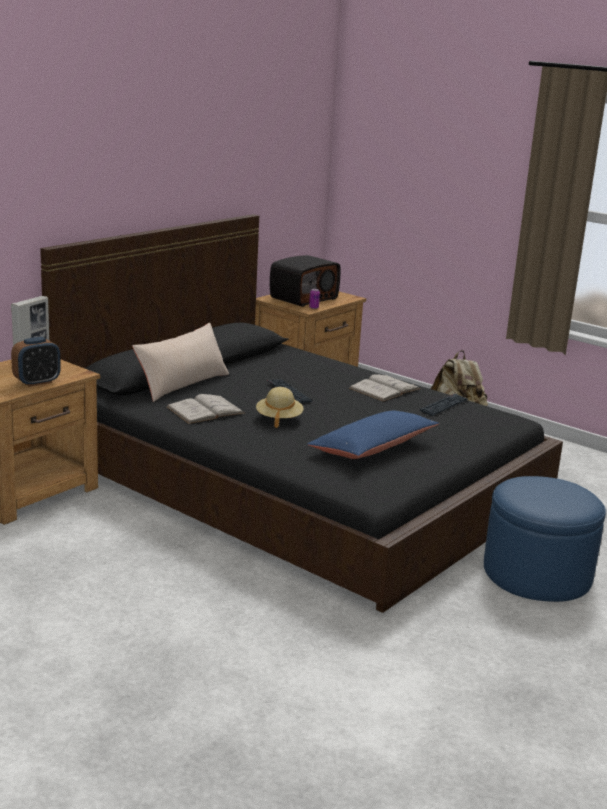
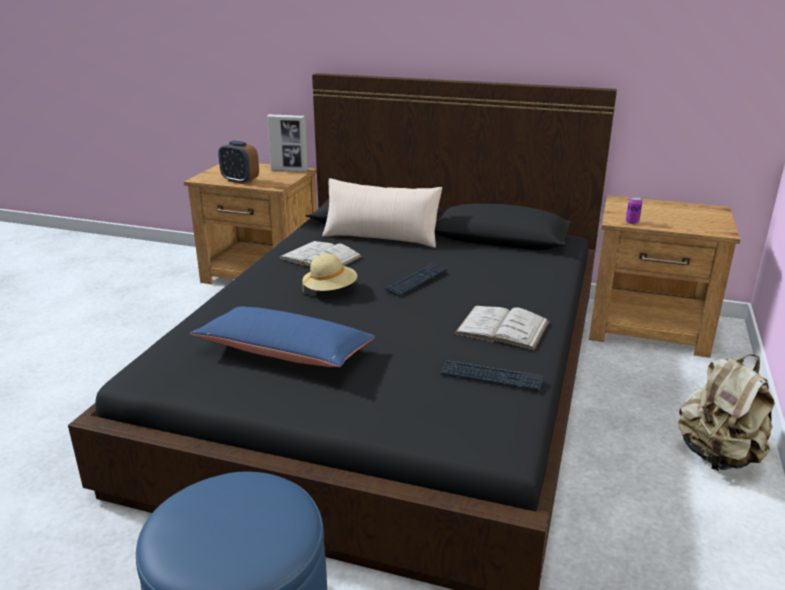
camera: 70 degrees right, 5 degrees up
(303, 298) = (660, 212): radio -> none

